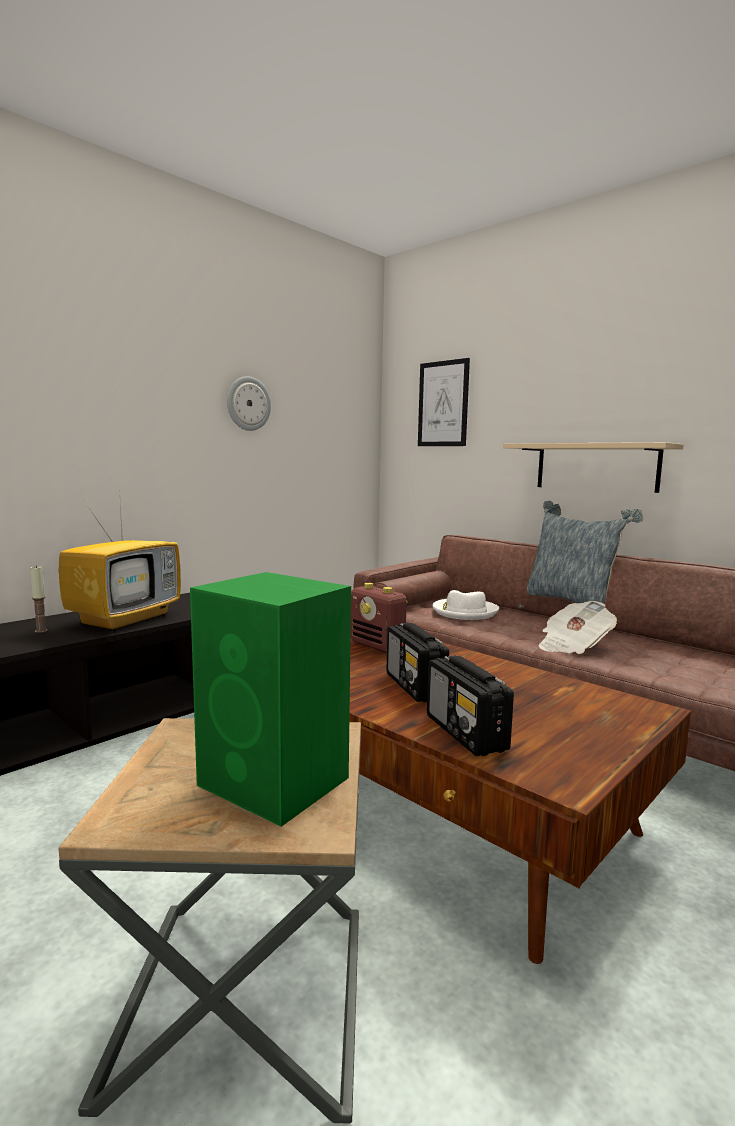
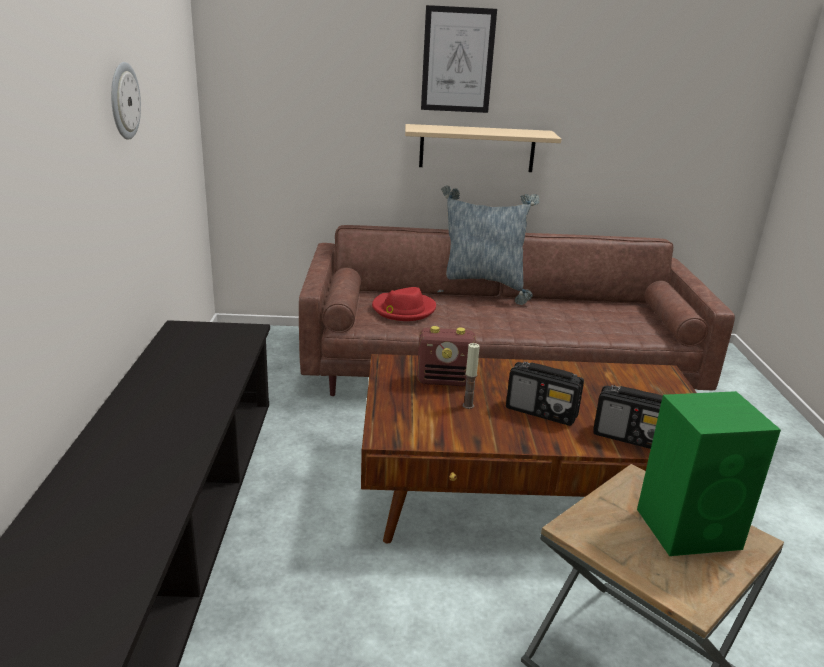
camera: 45 degrees left, 15 degrees up
(41, 630) = (105, 506): candle -> candle (468, 405)
(126, 619) = (161, 446): television -> none
(443, 404) = (296, 69): picture -> picture (457, 60)
(464, 612) = (403, 309): white hat -> red hat
(573, 646) = (529, 325): newspaper -> none

